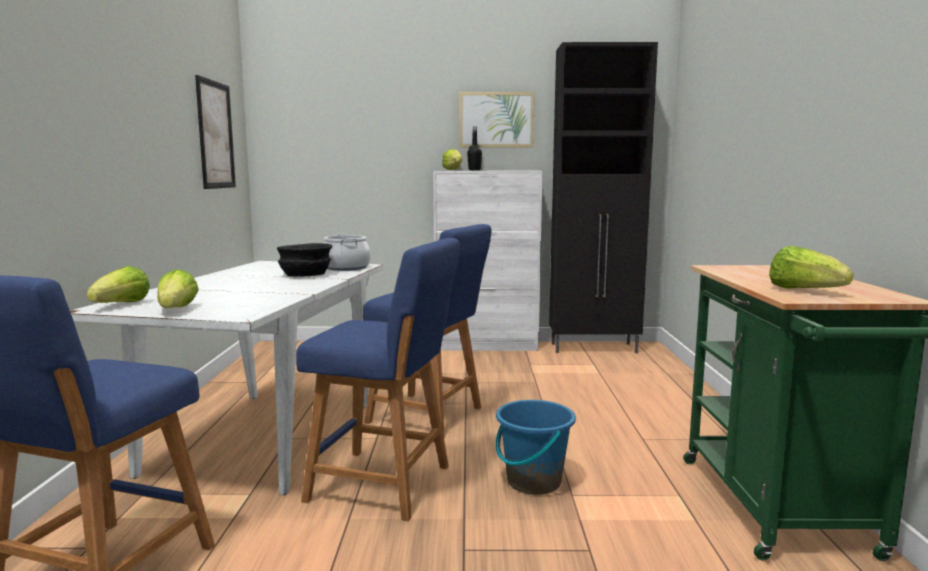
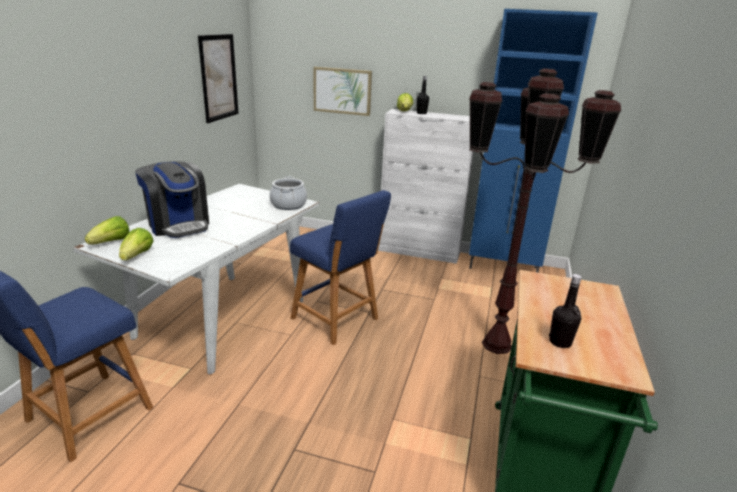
camera: 15 degrees right, 15 degrees up
(210, 288) = (178, 225): none -> coffee machine
(305, 275) = (252, 213): black bowl -> none
(386, 484) = (275, 380): blue stool -> none
(496, 120) = (446, 69): picture -> picture (342, 91)
(533, 482) = (373, 400): blue bucket -> none
(595, 348) = (504, 268): black cabinet -> blue cabinet
(640, 410) = (497, 344): none -> brown floor lamp
(804, 290) = (560, 342): lettuce -> black bottle

